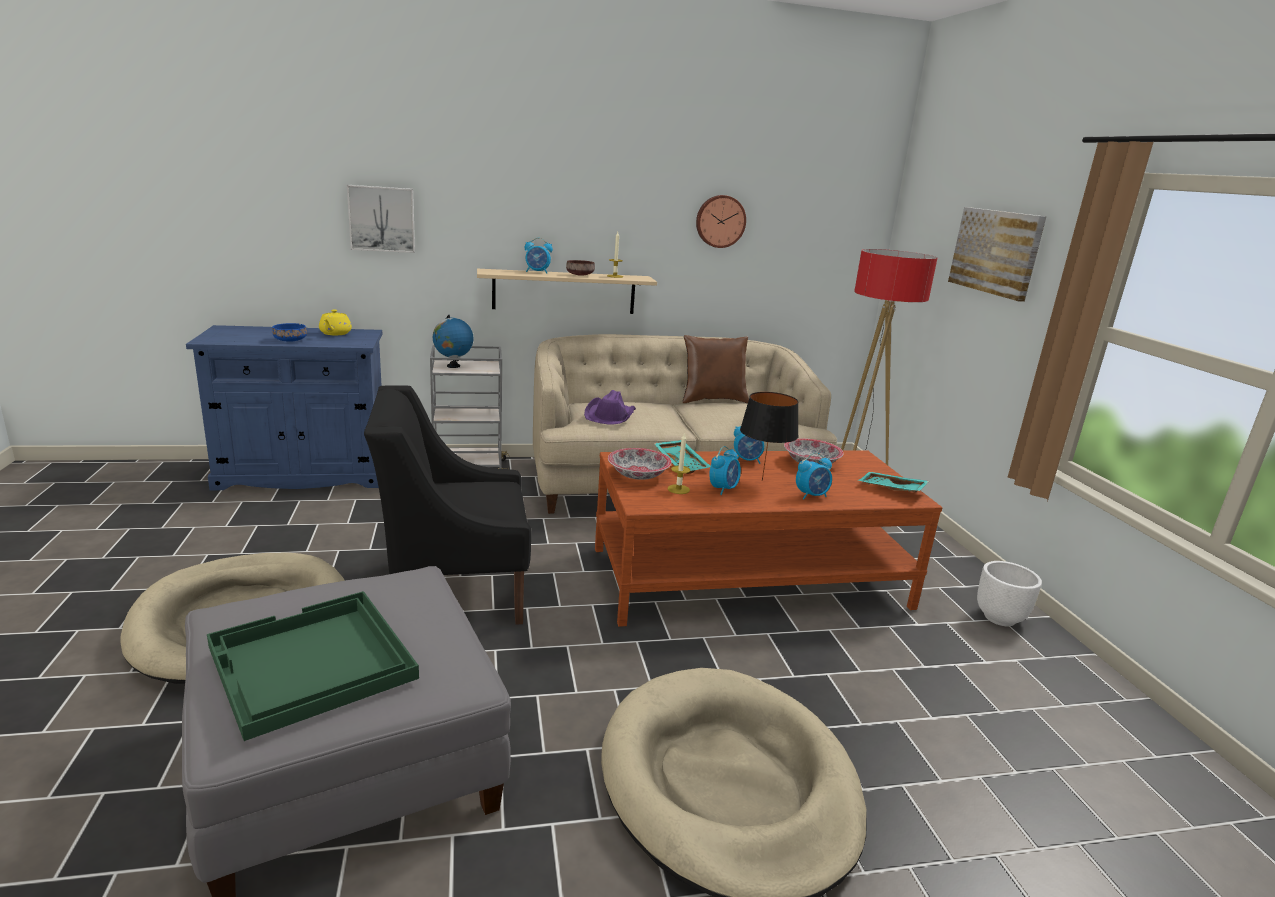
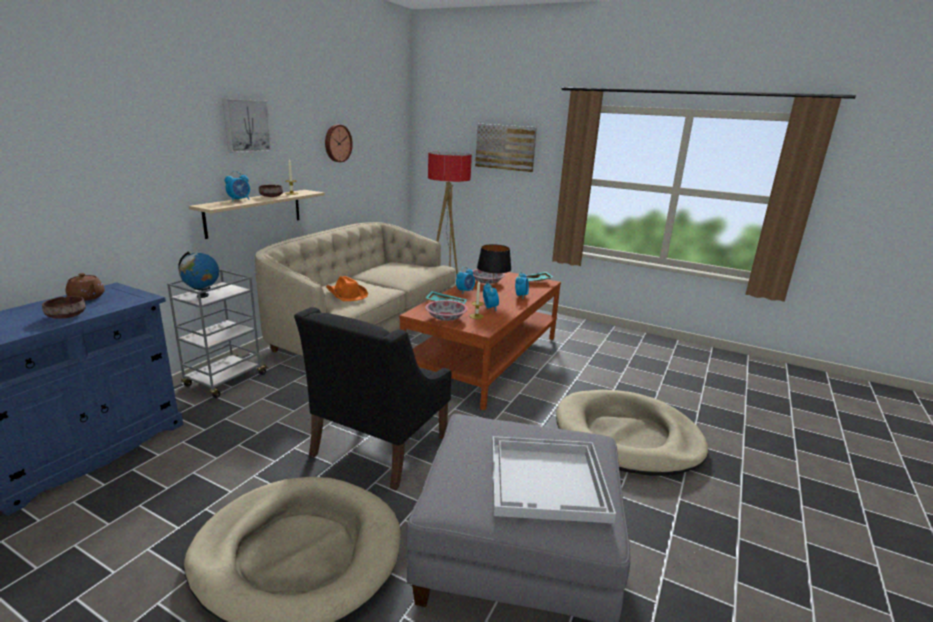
camera: 50 degrees left, 0 degrees up
(289, 340) = (66, 316): blue bowl -> brown bowl
(311, 664) = (548, 481): green tray -> white tray
(335, 333) = (87, 297): yellow teapot -> brown teapot
(382, 219) = (96, 172): picture -> picture (246, 125)
(610, 415) = (346, 294): purple hat -> orange hat
(713, 400) = (367, 267): brown pillow -> none
(1000, 618) = (577, 328): white planter -> none

